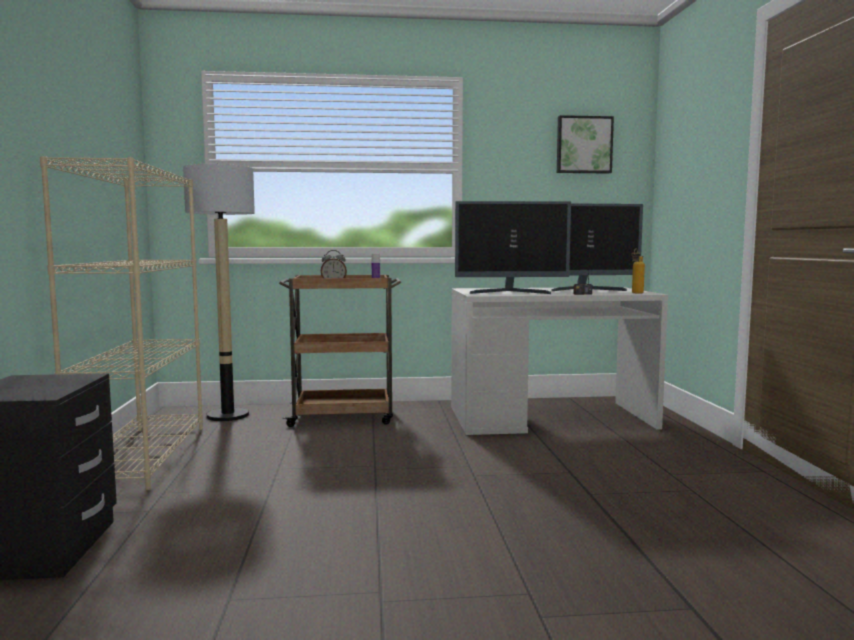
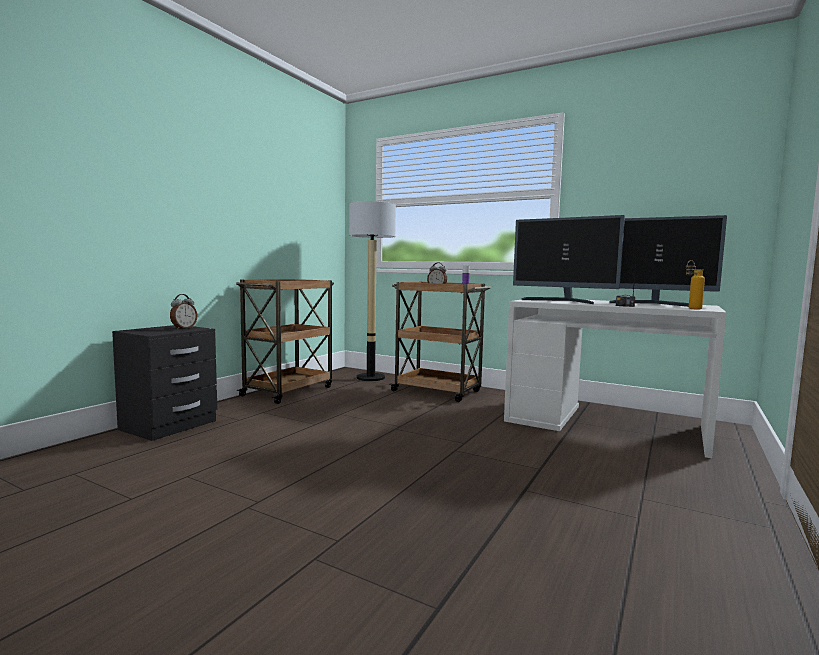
camera: 35 degrees right, 0 degrees up
(56, 380) = (183, 328): none -> alarm clock
(143, 455) = (289, 391): beige bookcase -> brown cart
(583, 145) = (688, 160): picture -> none

